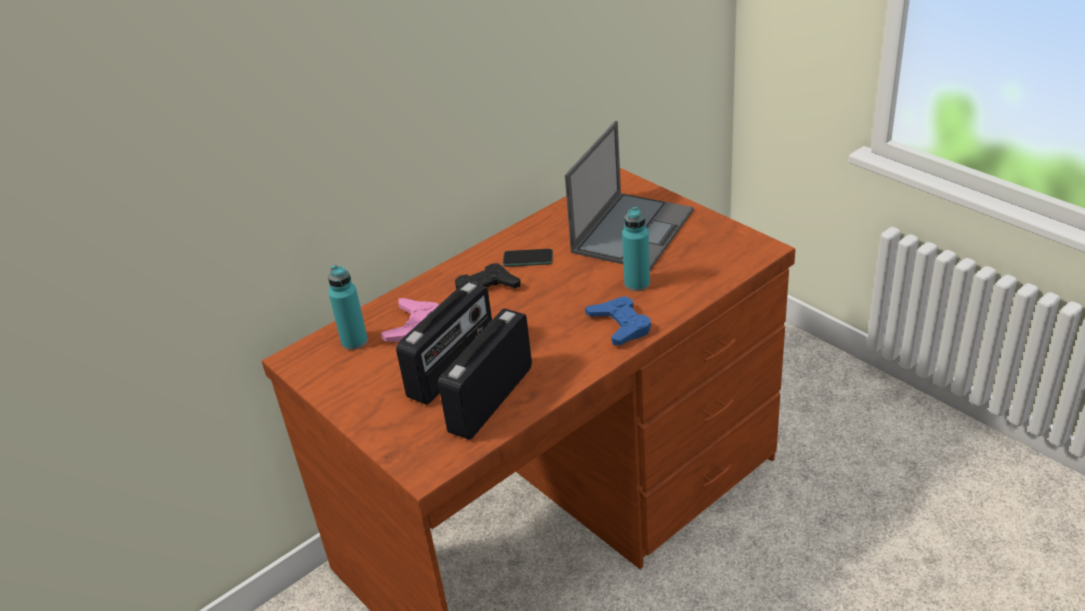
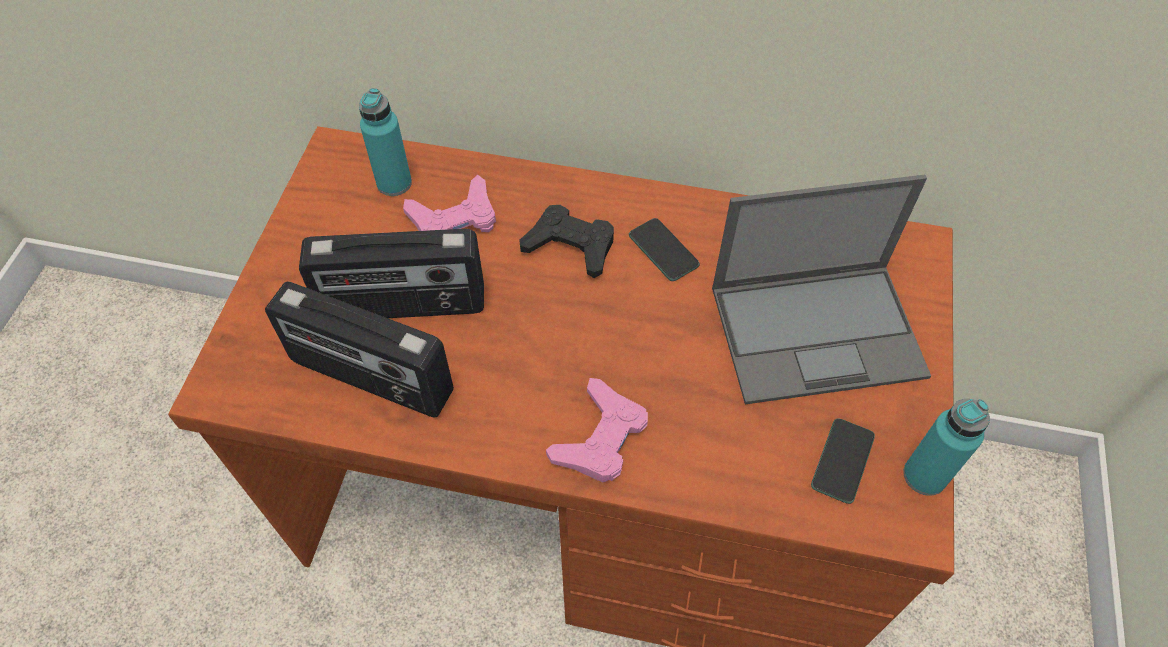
camera: 50 degrees right, 20 degrees up
(490, 399) = (371, 378): radio -> radio turned 150 degrees counterclockwise
(620, 325) = (600, 437): blue game controller -> pink game controller
(637, 283) = (703, 405): turquoise bottle -> turquoise bottle (924, 475)
(710, 254) = (842, 461): none -> phone

